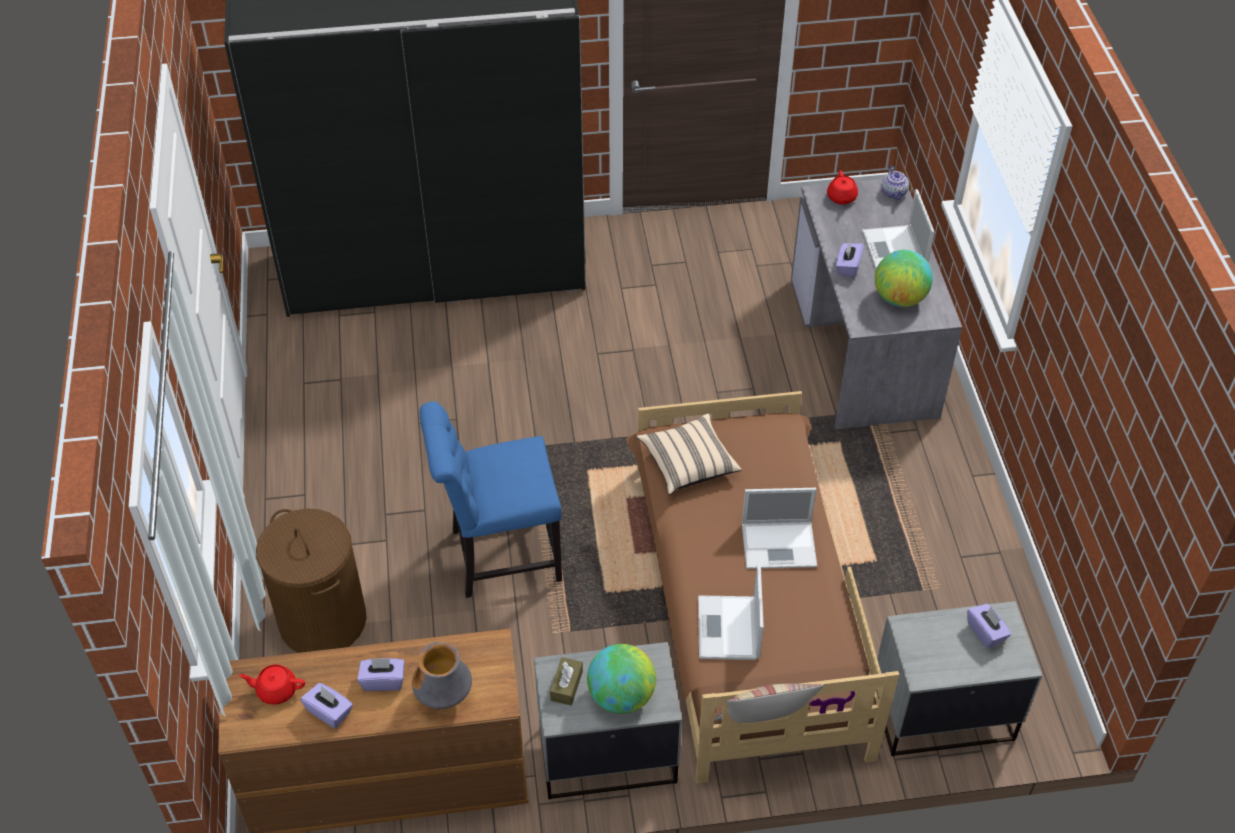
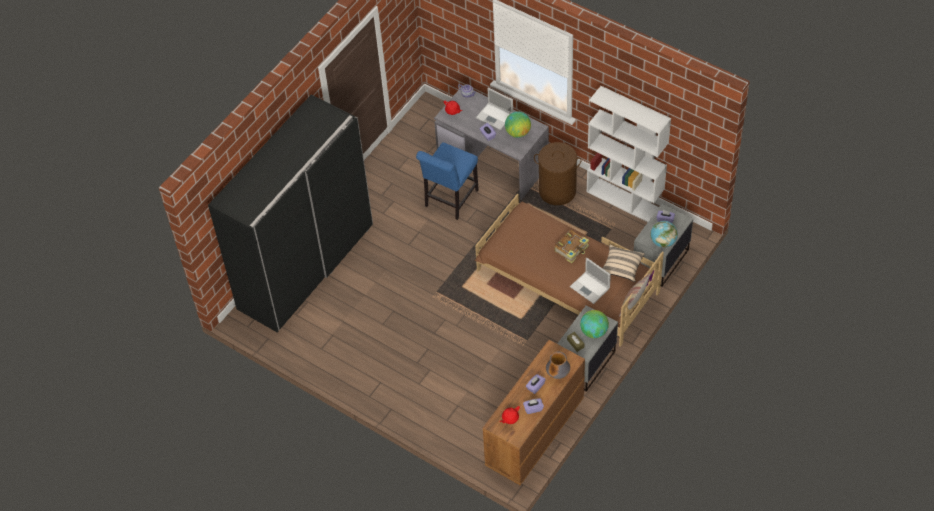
camera: 45 degrees left, 5 degrees up
(322, 620) = (446, 412): brown laundry basket -> brown laundry basket (557, 191)
(499, 556) = (473, 339): blue chair -> blue chair (449, 200)
(688, 463) = (512, 249): beige pillow -> beige pillow (622, 267)
(780, 544) = (572, 249): laptop -> book
(935, 664) = (663, 242): none -> globe
(1000, 568) = (625, 200): none -> white bookcase

